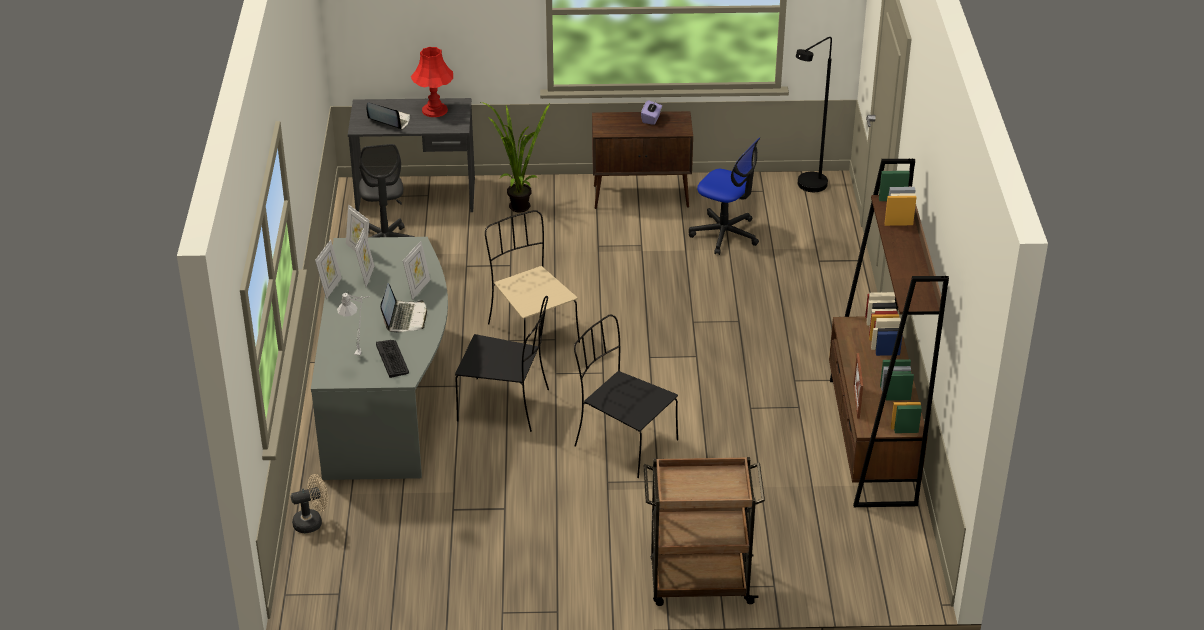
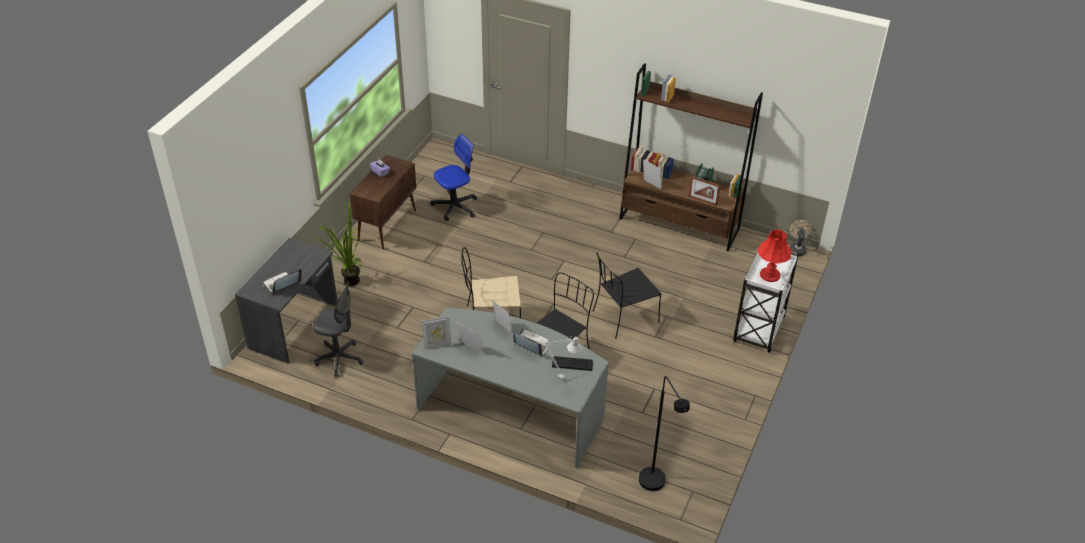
camera: 65 degrees left, 5 degrees up
(312, 522) = (617, 485): beige fan -> beige fan (797, 249)
(330, 287) = (471, 371): picture frame -> picture frame (651, 185)
(434, 110) = (289, 259): red table lamp -> red table lamp (769, 275)
(699, 583) = (759, 330): brown cart -> white cart
(807, 188) = (436, 159): black floor lamp -> black floor lamp (656, 486)

